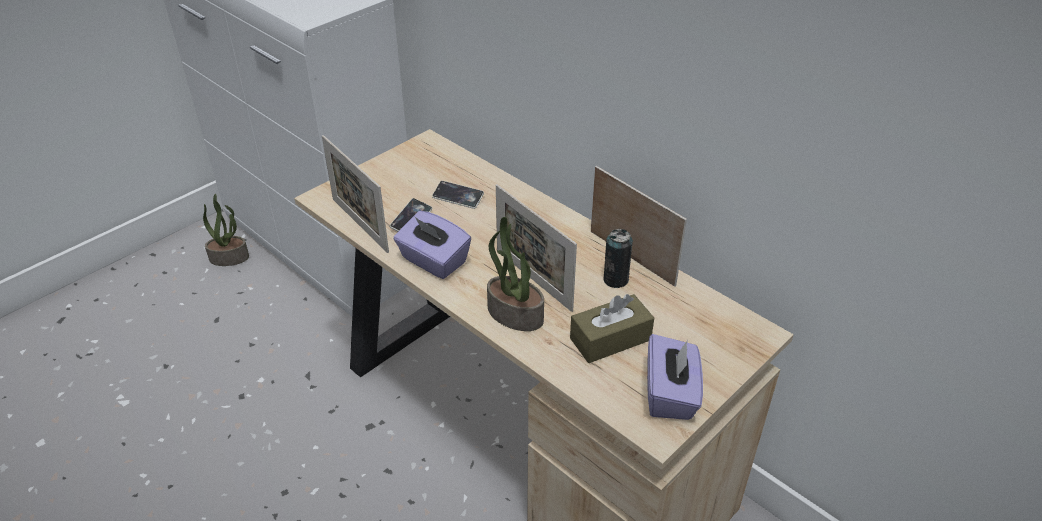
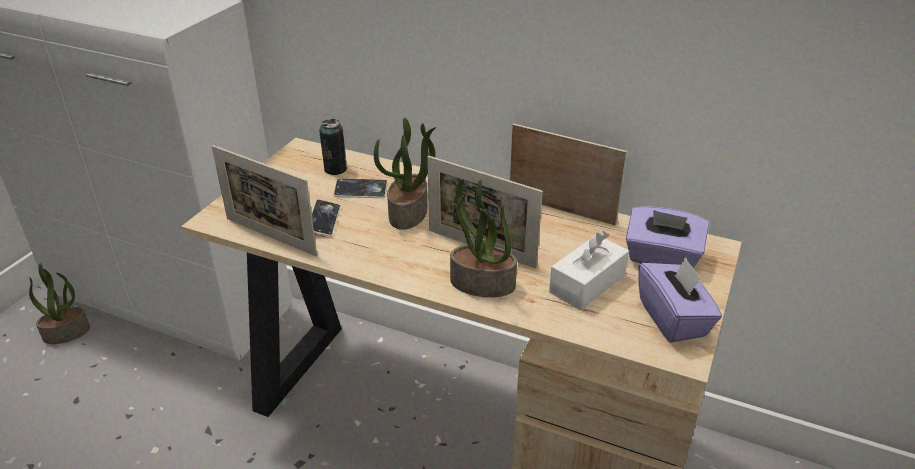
camera: 20 degrees left, 5 degrees down
(433, 261) = (369, 254): purple tissue box -> purple tissue box (661, 258)
(488, 229) = (409, 213): none -> potted plant
(610, 339) = (587, 284): brown tissue box -> white tissue box
(615, 279) = (558, 231): can -> can (335, 169)

